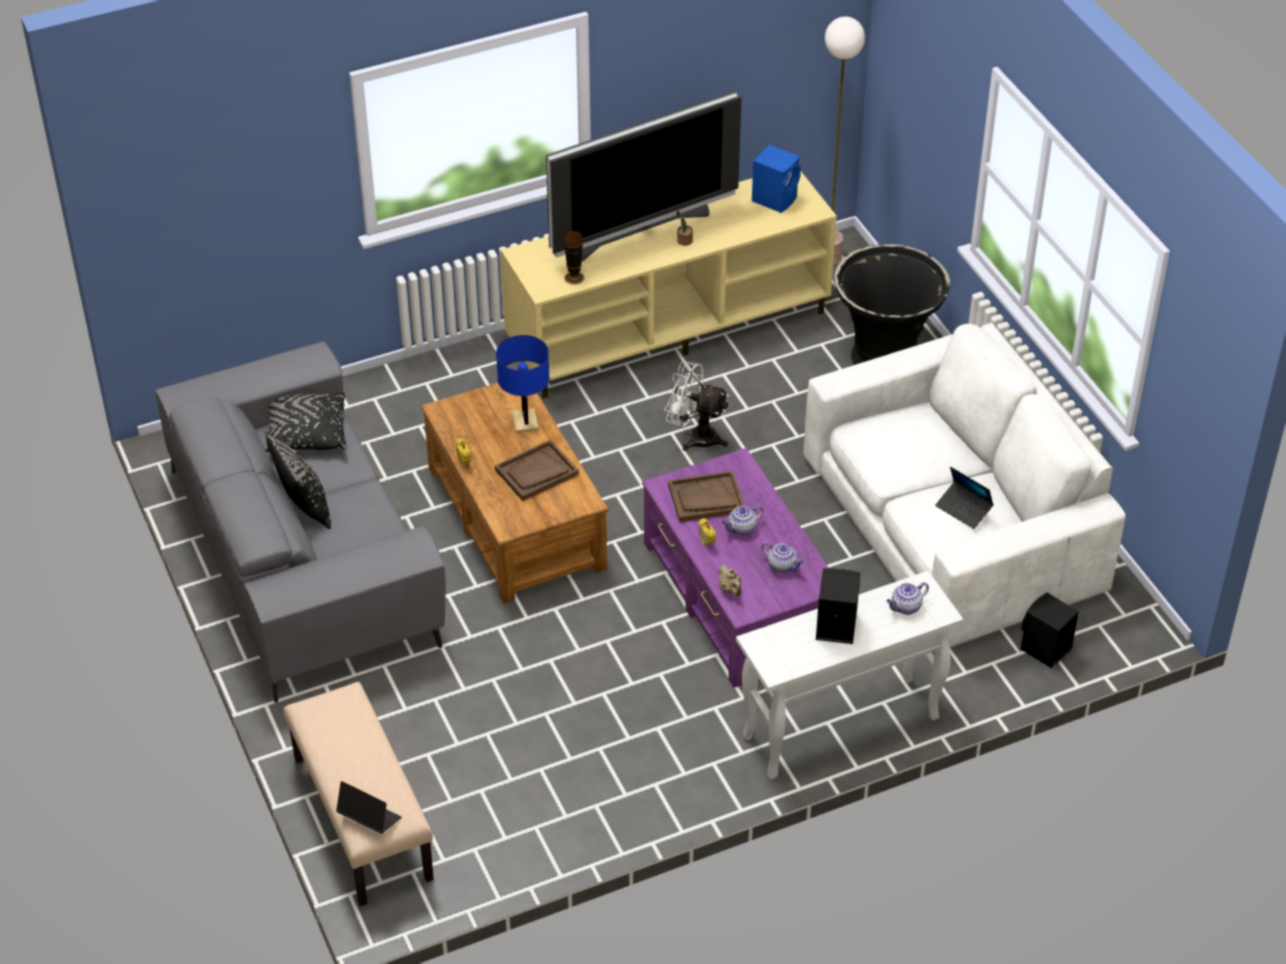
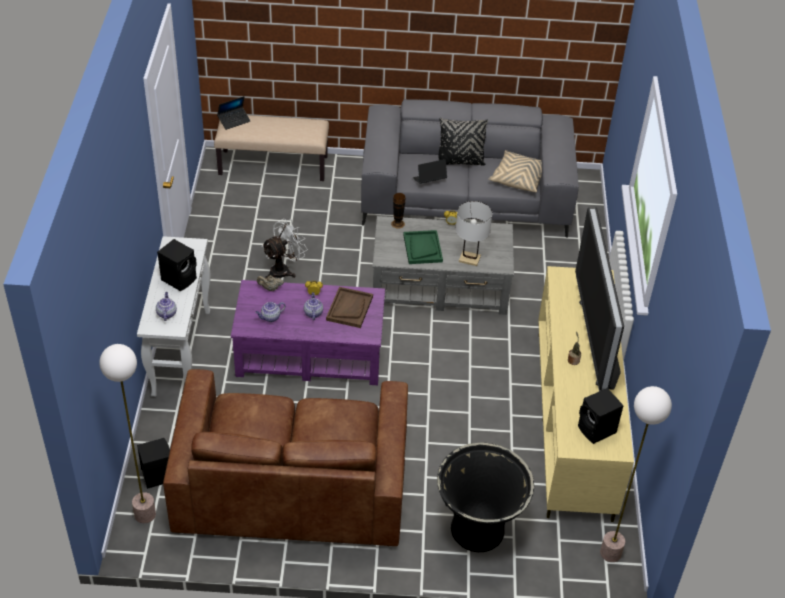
camera: 115 degrees right, 0 degrees up
(307, 434) = (518, 178): black pillow -> beige pillow
(516, 516) = (441, 286): brown coffee table -> grey coffee table
(525, 421) = (469, 259): blue table lamp -> white table lamp
(536, 472) = (422, 248): brown tray -> green tray
(574, 278) = (563, 292): vase -> vase (398, 224)
(695, 437) = (458, 391): white fan -> white fan (284, 270)
(775, 198) = (597, 430): blue speaker -> black speaker
(954, 525) = (291, 484): white sofa -> brown sofa
(963, 509) = (250, 424): laptop -> laptop (429, 180)
(1105, 633) = (144, 514): none -> floor lamp

